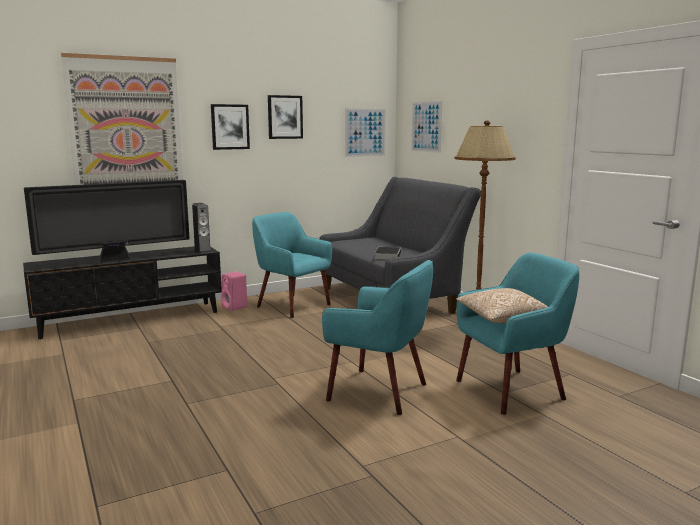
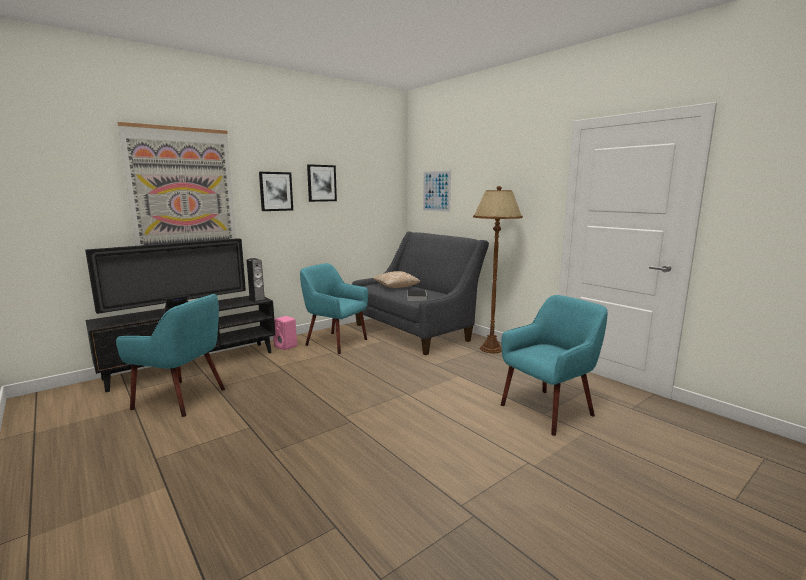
camera: 10 degrees left, 0 degrees up
(365, 132) = (385, 196): picture -> none
(379, 391) = (442, 422): turquoise armchair -> turquoise armchair (181, 398)
(502, 319) = (543, 353): pillow -> pillow (395, 287)

